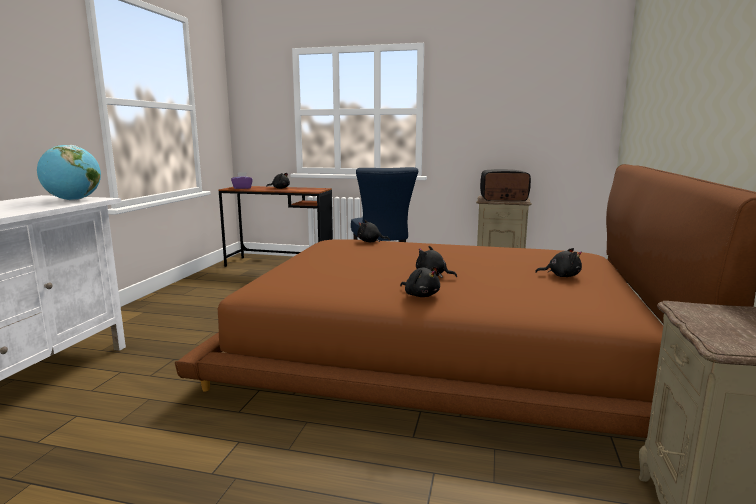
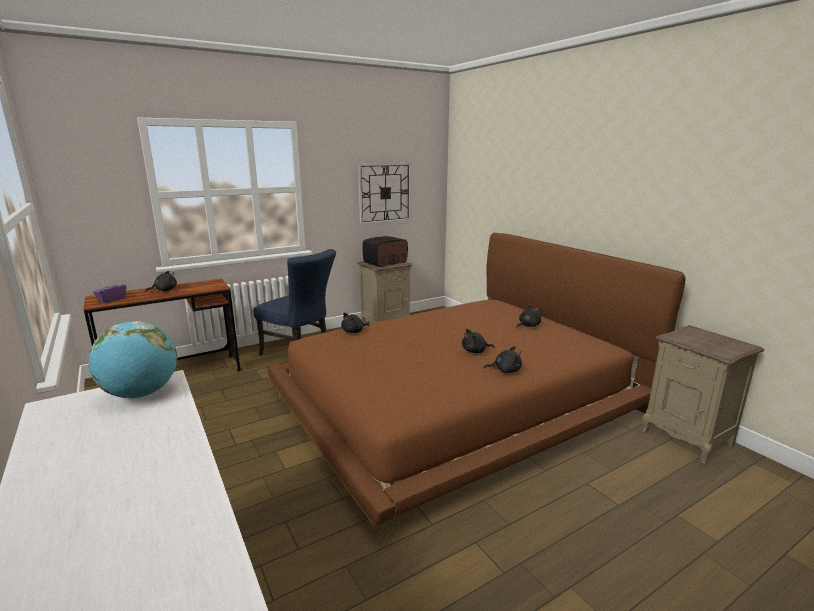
camera: 45 degrees left, 5 degrees up
(523, 119) = (385, 193): none -> wall clock

